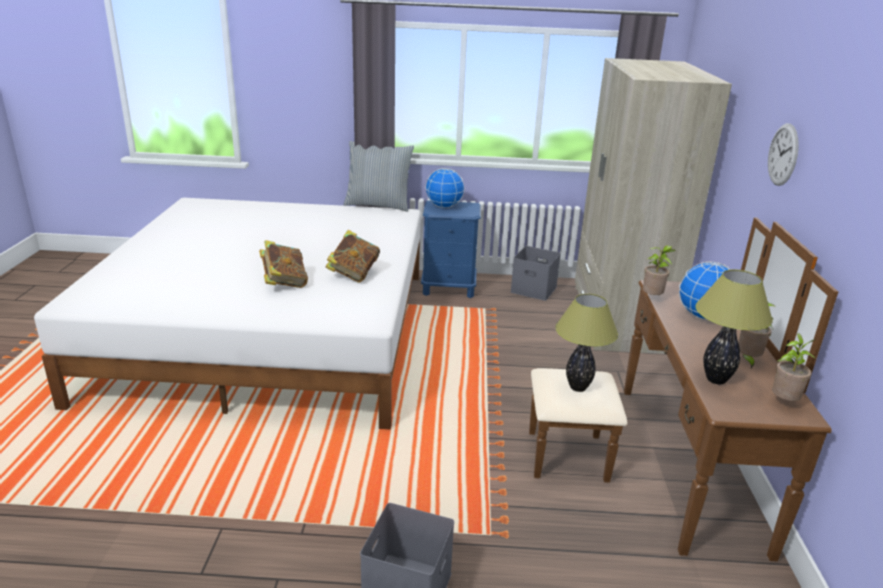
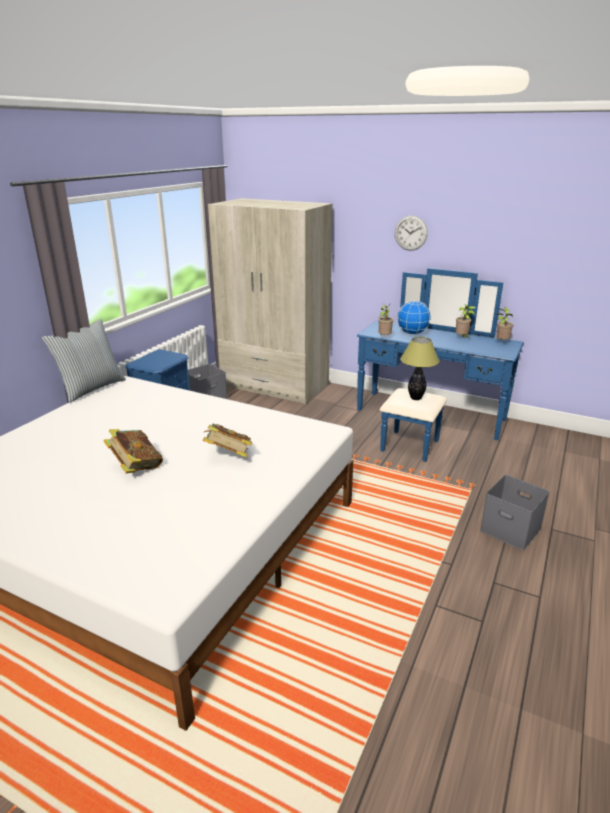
camera: 65 degrees left, 0 degrees up
(353, 274) = (238, 423): book -> book (136, 467)
(444, 206) = (151, 361): globe -> none
(660, 461) = (426, 421): brown dresser -> blue dresser
(715, 380) = (478, 348): table lamp -> none

